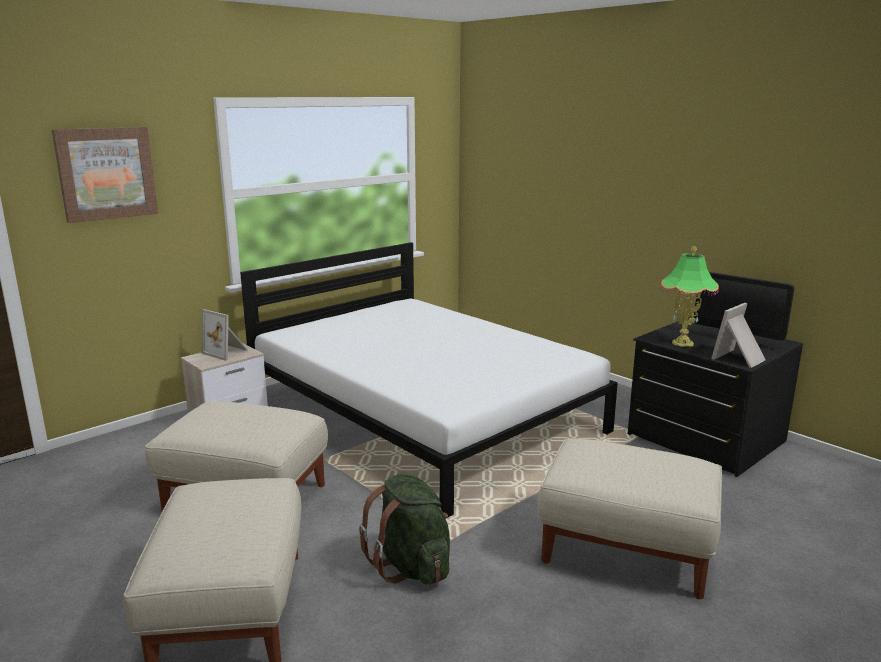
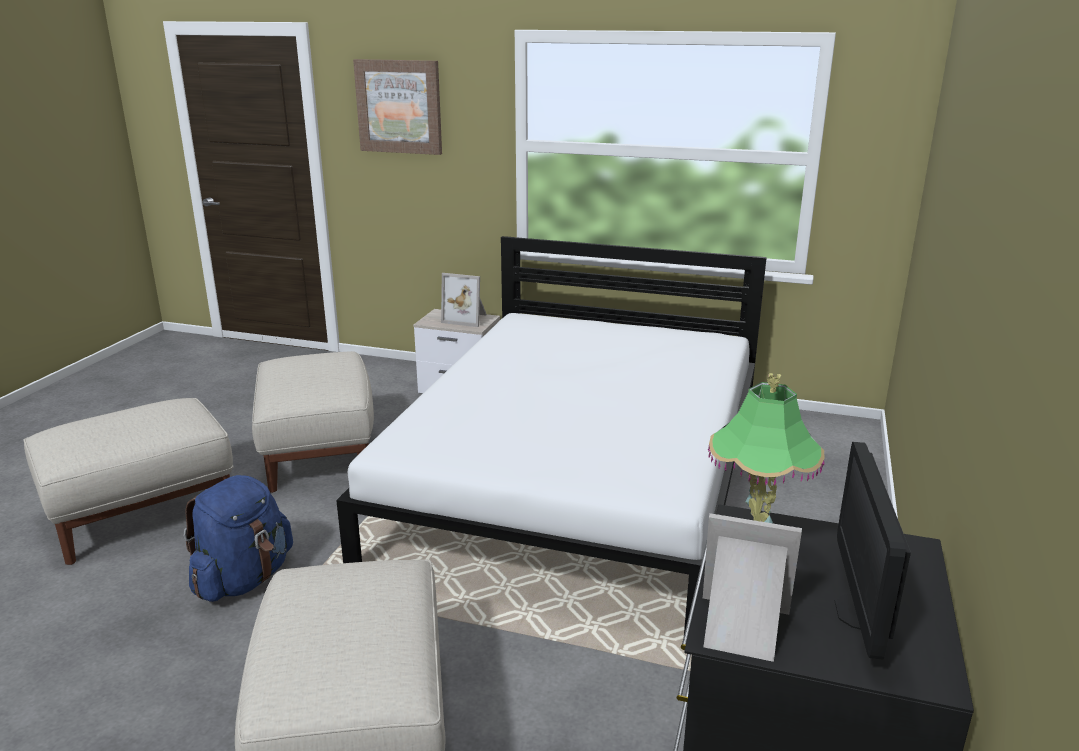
camera: 60 degrees right, 5 degrees up
(227, 352) = (466, 318): picture frame -> picture frame turned 75 degrees counterclockwise
(411, 566) = (244, 579): green backpack -> blue backpack

